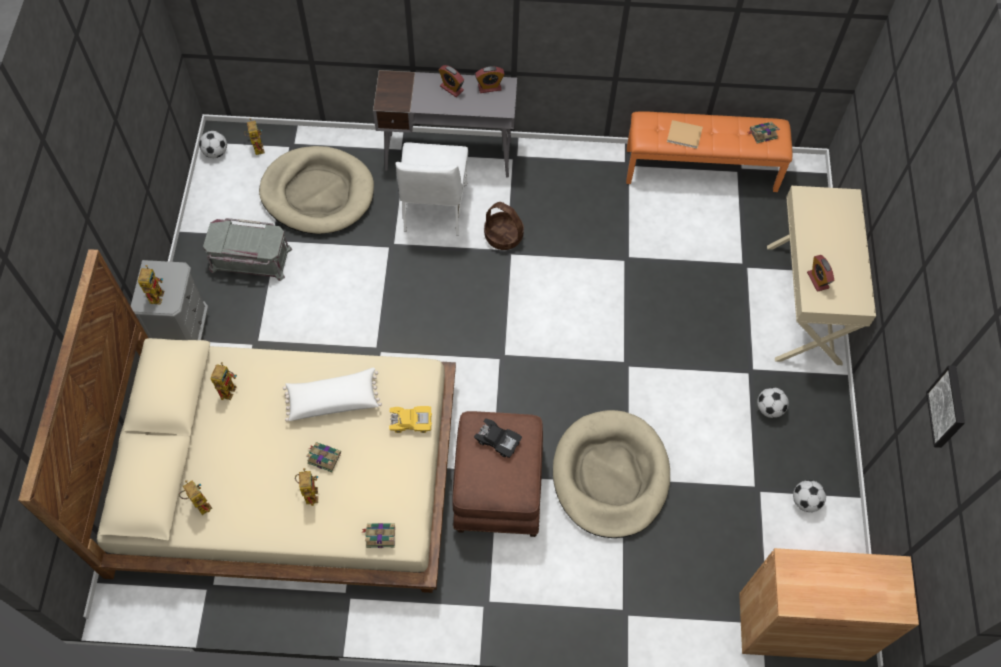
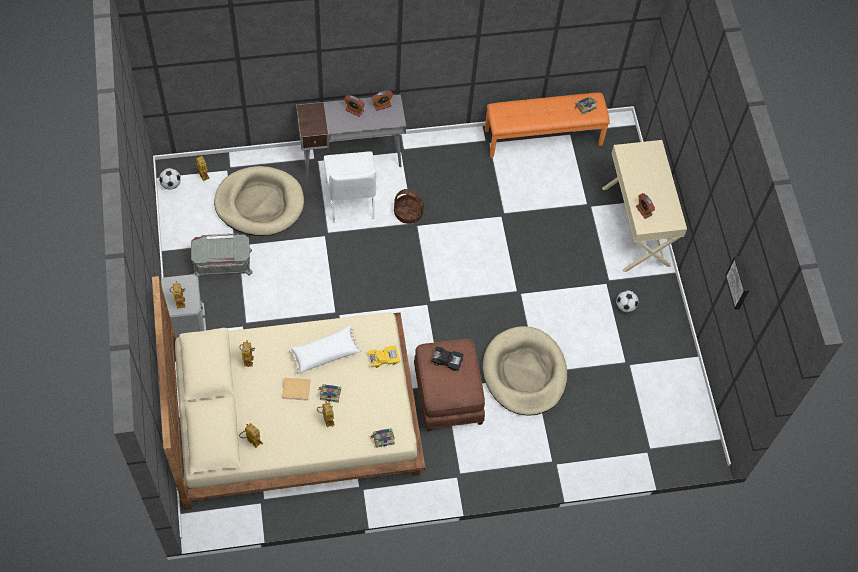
camera: 15 degrees left, 0 degrees up
(685, 135) = (530, 117): beige book -> beige book (297, 389)
(801, 626) = (673, 449): brown cabinet -> none
(805, 501) = (661, 366): football -> none

